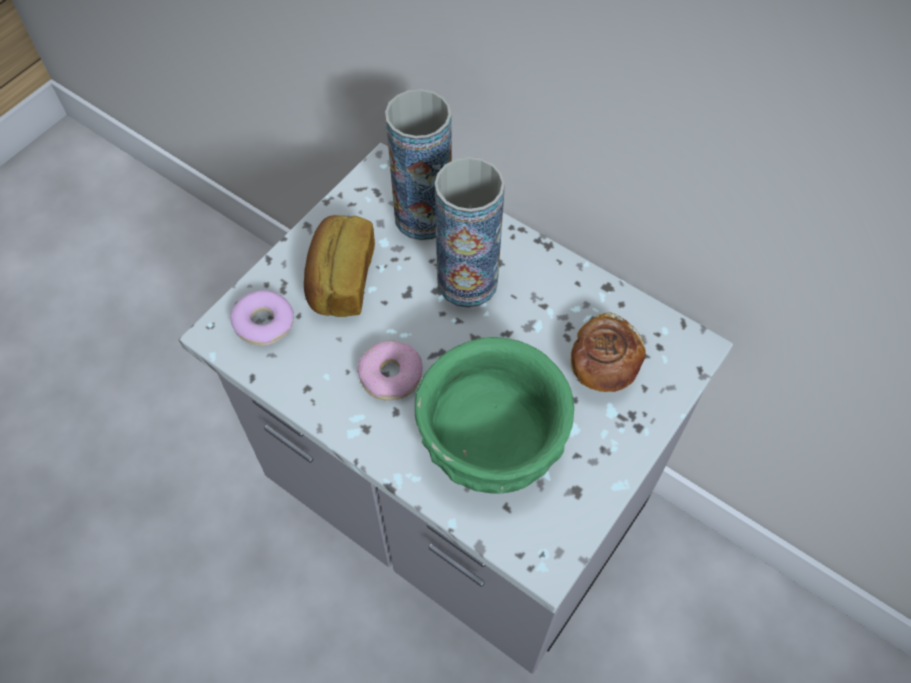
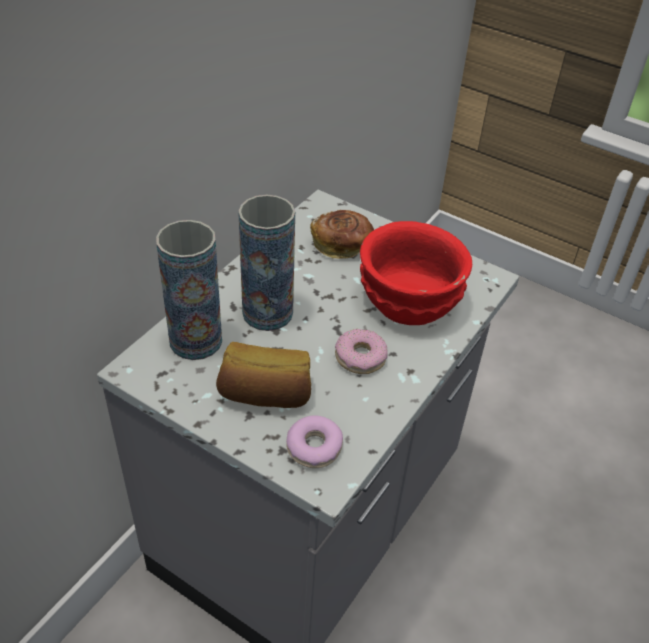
camera: 95 degrees left, 15 degrees down
(494, 440) = (408, 300): green bowl -> red bowl

